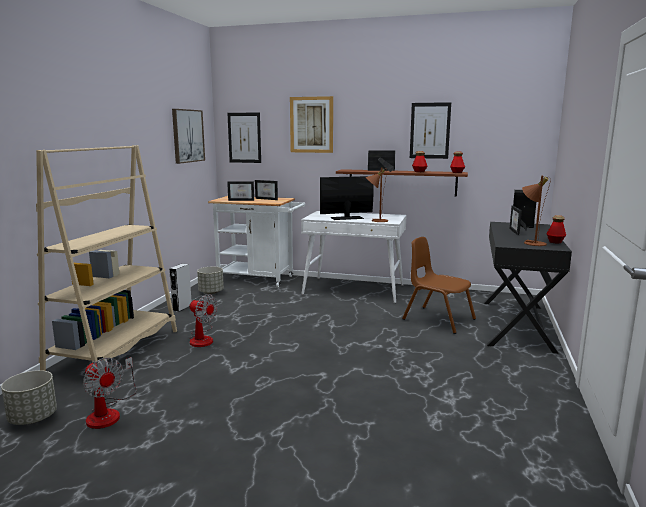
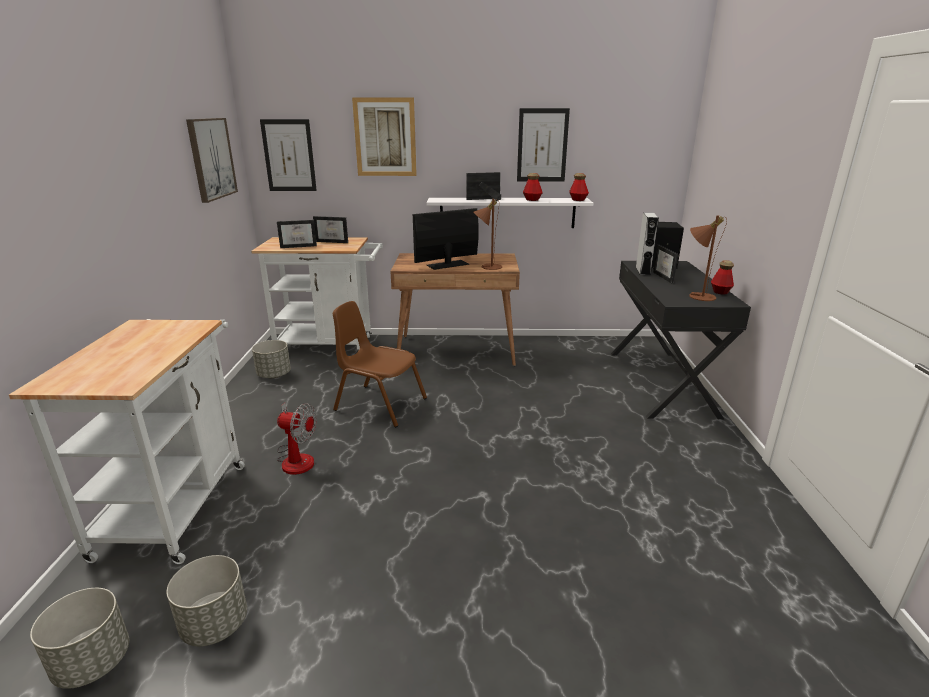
camera: 15 degrees left, 10 degrees up
(109, 413) = (215, 624): fan -> grey planter
(116, 352) = (178, 502): beige bookcase -> white cart
(182, 307) = (244, 407): grey speaker -> grey speaker (643, 271)
(354, 290) = (457, 350): white desk -> brown desk
(402, 182) = (507, 212): brown shelf -> white shelf
(438, 319) = (575, 385): brown chair -> brown chair (380, 404)

